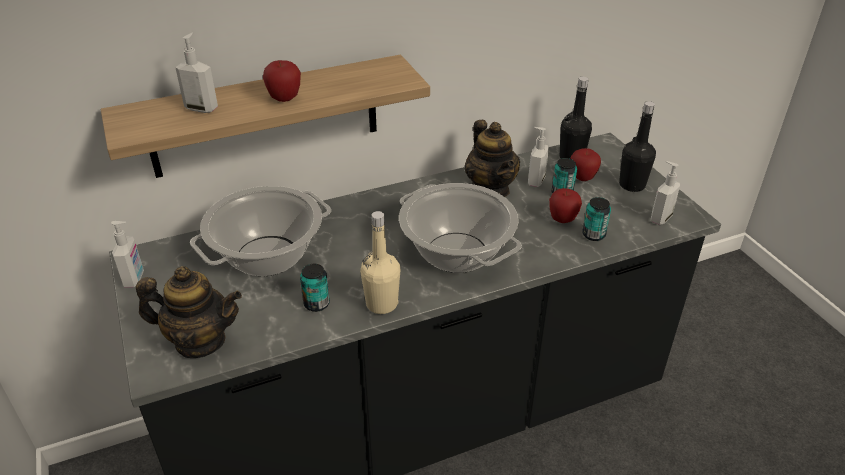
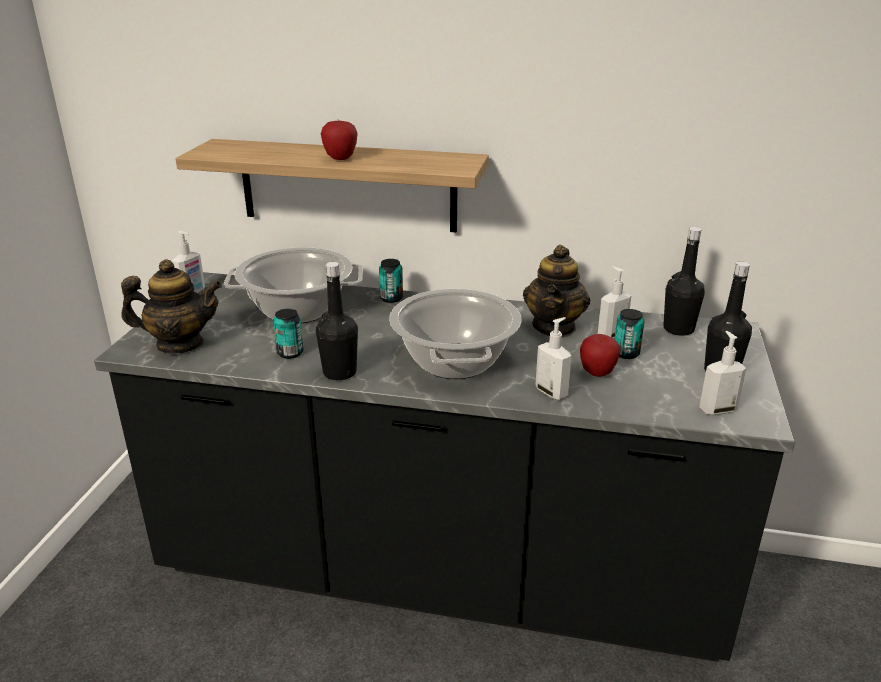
camera: 35 degrees right, 10 degrees down
(200, 341) = (180, 344): teapot -> teapot turned 45 degrees counterclockwise
(202, 108) = (273, 151): soap dispenser -> soap dispenser (552, 392)
(382, 304) = (339, 372): beige bottle -> black bottle
(582, 178) = (667, 349): apple -> none
(593, 235) = (615, 396): can -> can (391, 298)

